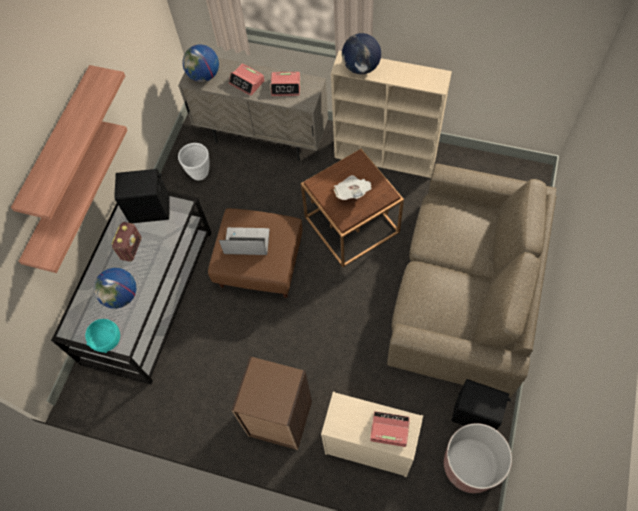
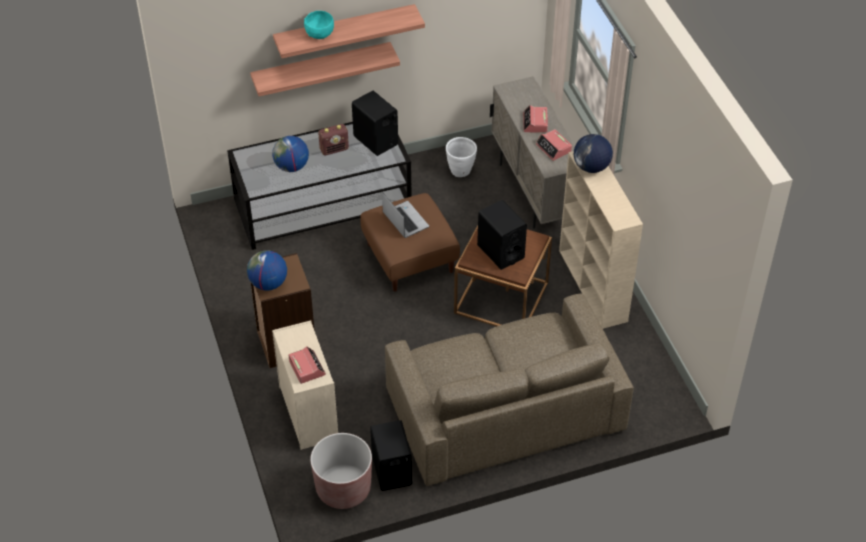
camera: 50 degrees right, 15 degrees down
(107, 339) = (252, 179): turquoise bowl -> turquoise bowl (320, 33)
(204, 75) = (517, 94): globe -> globe (268, 283)
(352, 192) = (500, 251): newspaper -> black speaker

